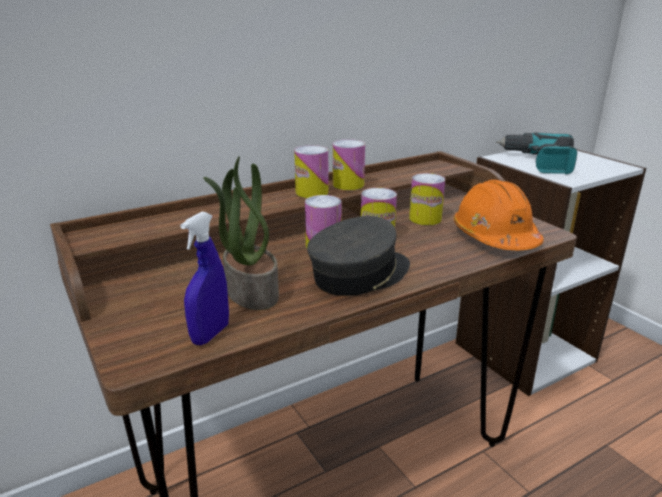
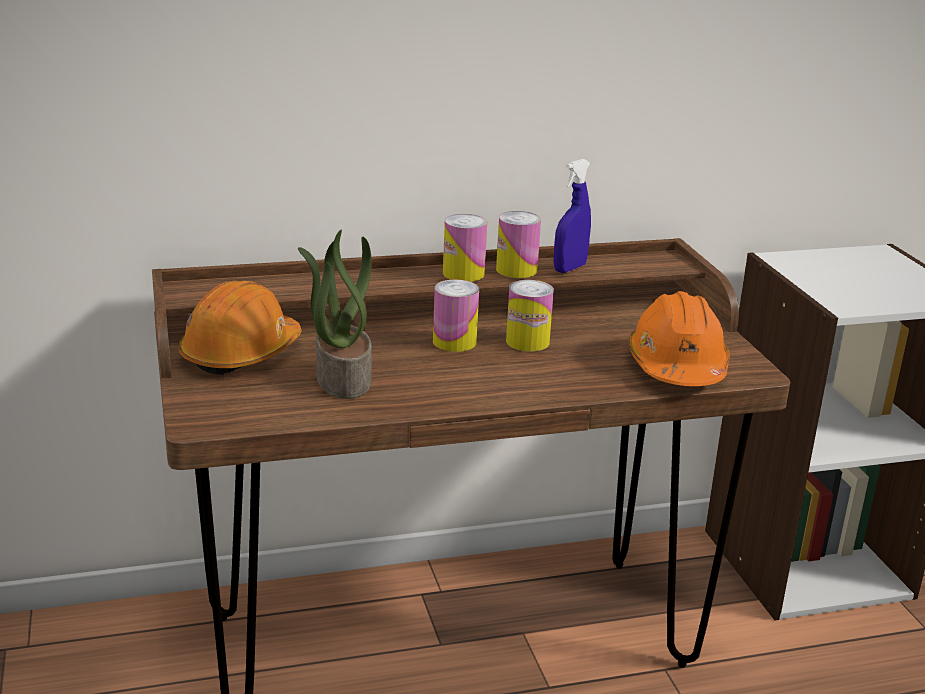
camera: 15 degrees right, 0 degrees up
(150, 284) = (241, 353): none -> orange hard hat
(210, 334) = (281, 412): blue spray bottle -> blue spray bottle (569, 268)
(359, 274) = (474, 381): grey cap -> none
(425, 219) = (607, 329): can -> none
(538, 162) = (830, 274): power drill -> none

